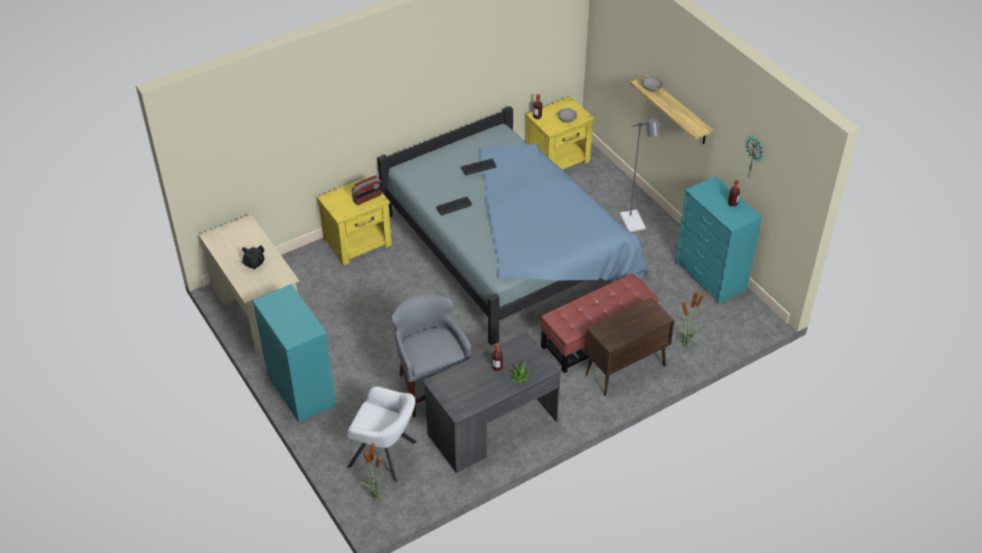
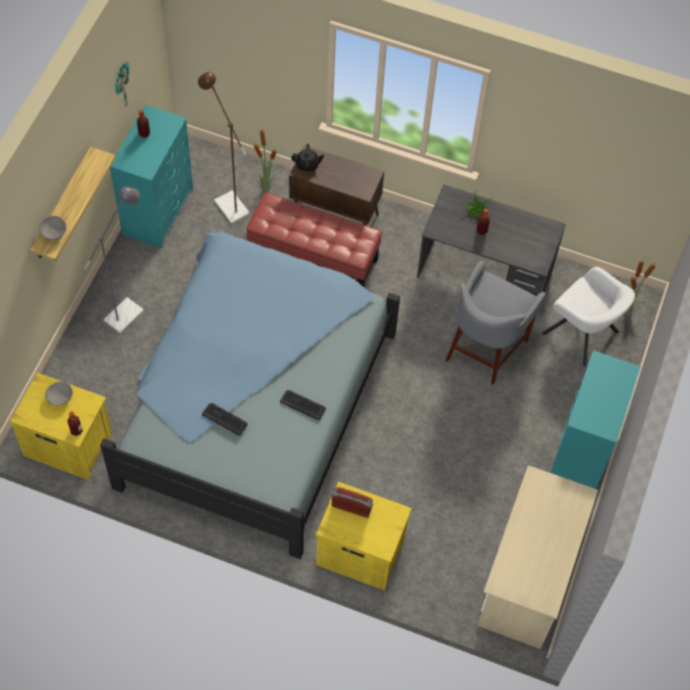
camera: 130 degrees left, 15 degrees up
(254, 263) = (545, 525): black teapot -> black teapot (307, 165)
(385, 455) = (583, 334): white armchair -> white armchair turned 150 degrees clockwise
(688, 317) = (228, 203): none -> brown floor lamp

